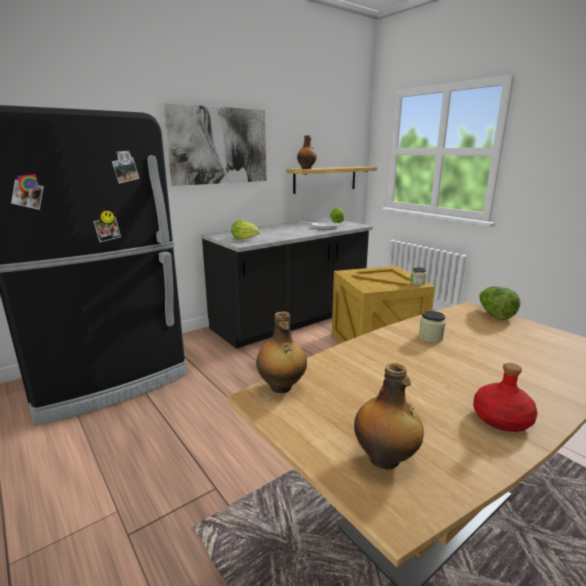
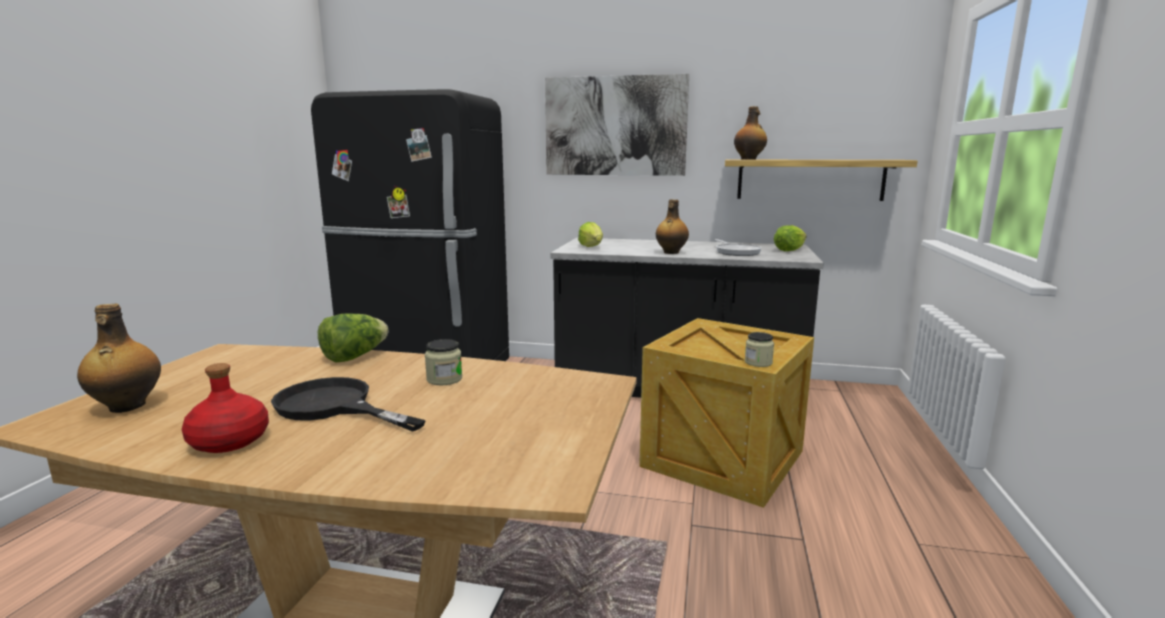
camera: 50 degrees right, 5 degrees down
(281, 387) = (248, 352): bottle -> bottle (671, 252)
(456, 376) = (334, 406): none -> black frying pan
(494, 315) = (600, 398): lettuce -> lettuce (354, 357)

